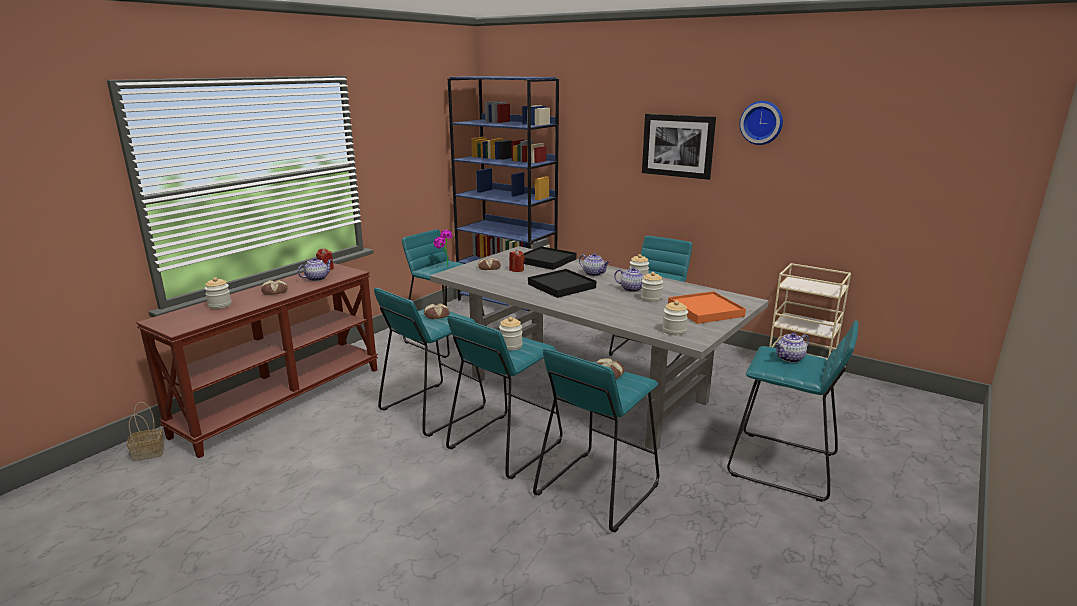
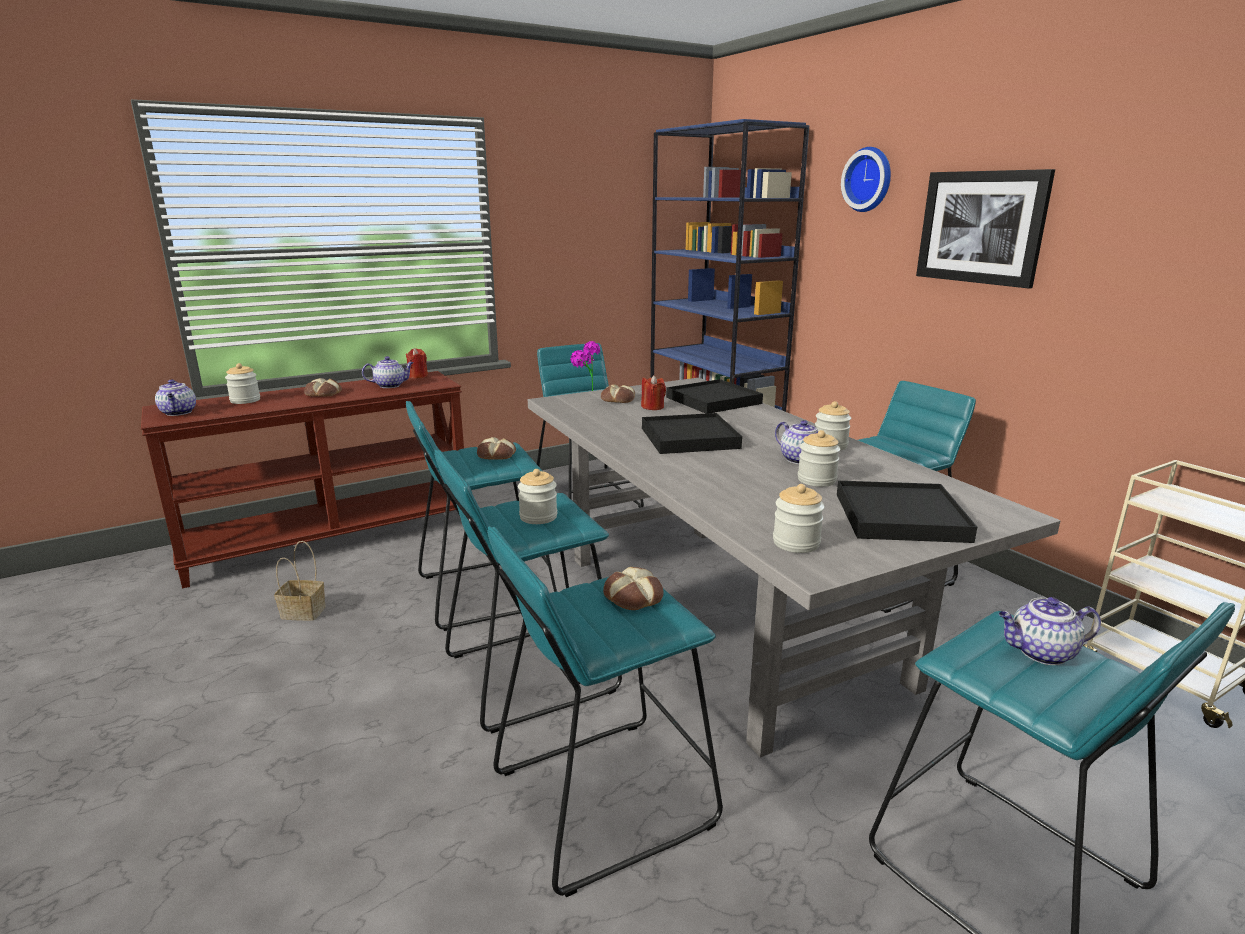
camera: 25 degrees right, 0 degrees up
(150, 453) = (148, 569): basket -> basket (305, 612)
(594, 274) = (764, 428): teapot -> teapot (179, 413)
(705, 310) = (900, 517): orange tray -> black tray
(762, 122) = (1147, 175): wall clock -> wall clock (869, 179)

